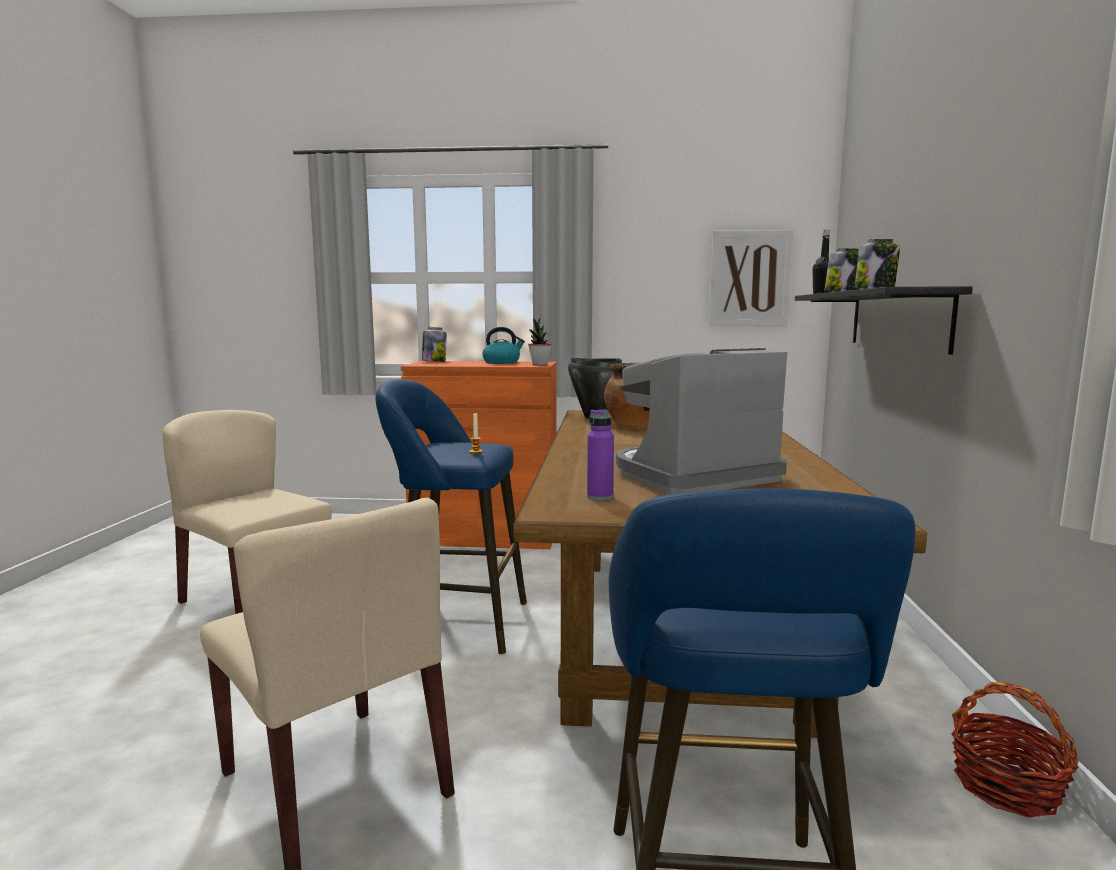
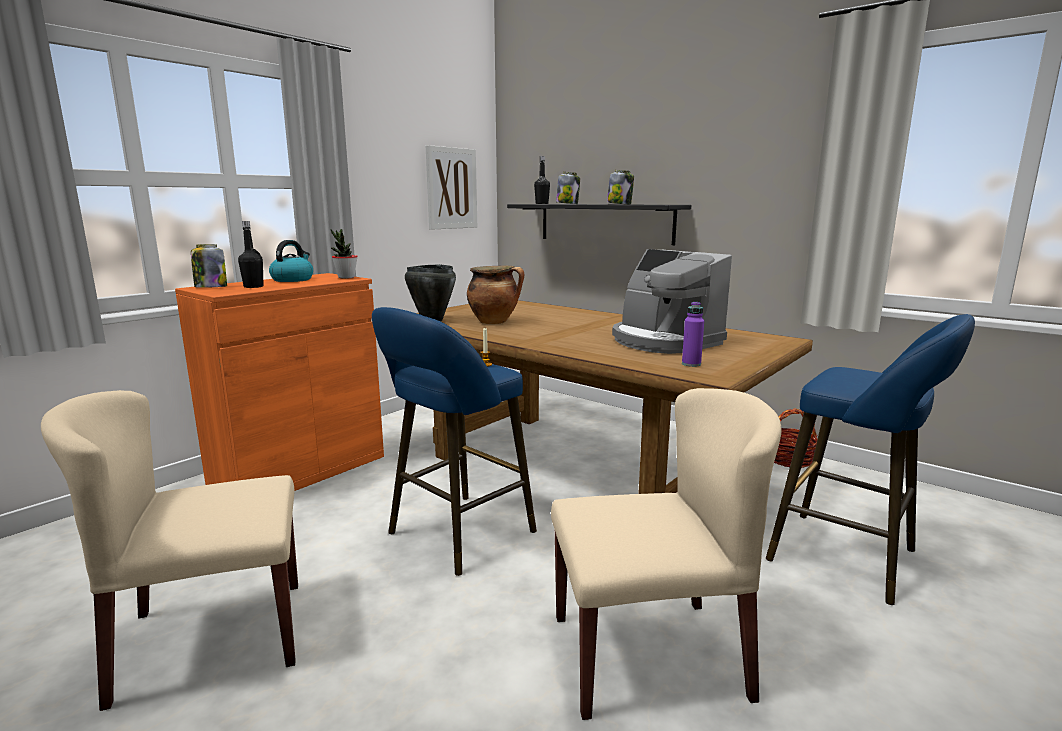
camera: 55 degrees left, 5 degrees up
(453, 363) = (253, 286): none -> black bottle
(692, 476) = (664, 341): coffee machine -> coffee machine turned 45 degrees counterclockwise

